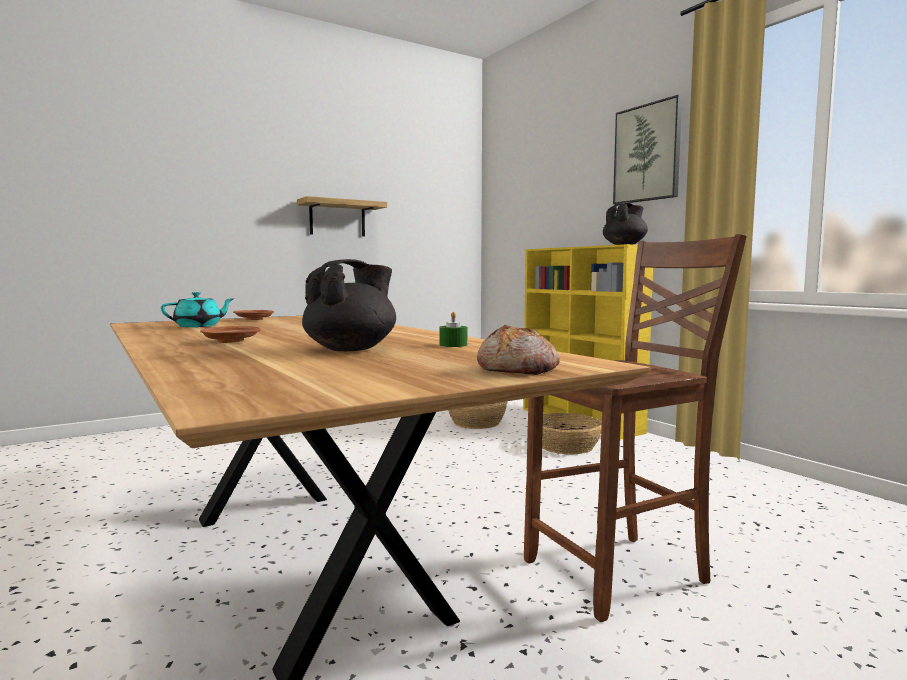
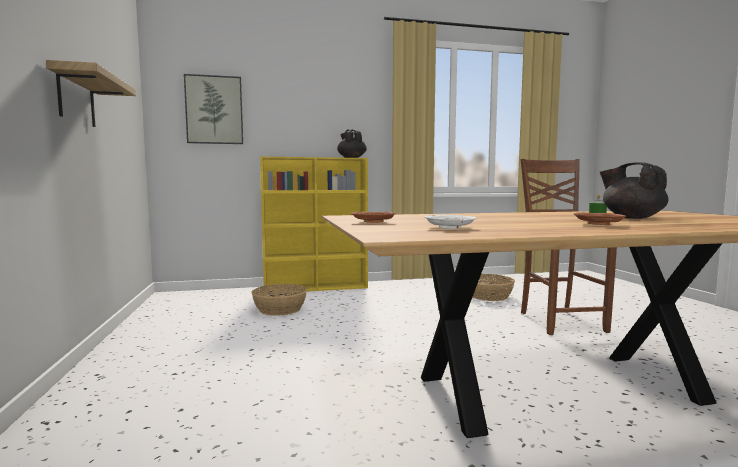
camera: 70 degrees left, 0 degrees up
(199, 326) = (449, 228): turquoise teapot -> white plate
(519, 369) = (686, 213): bread -> none
(565, 446) = (369, 299): basket -> basket (489, 296)
(647, 153) = (351, 98): picture -> picture (214, 110)

